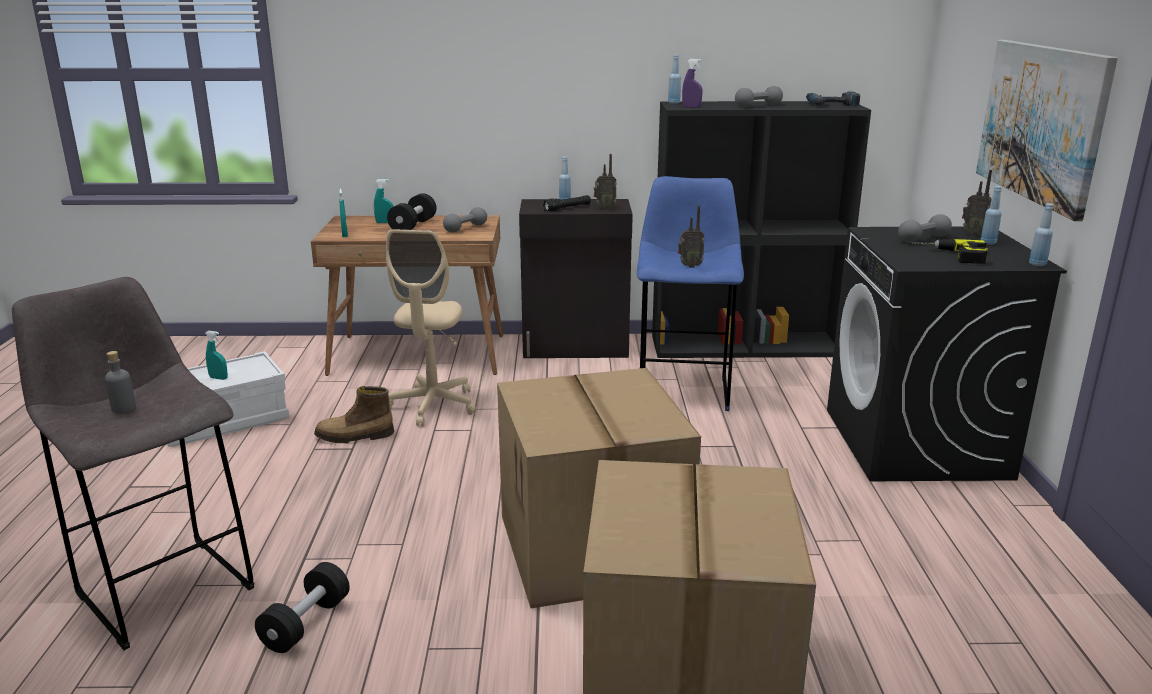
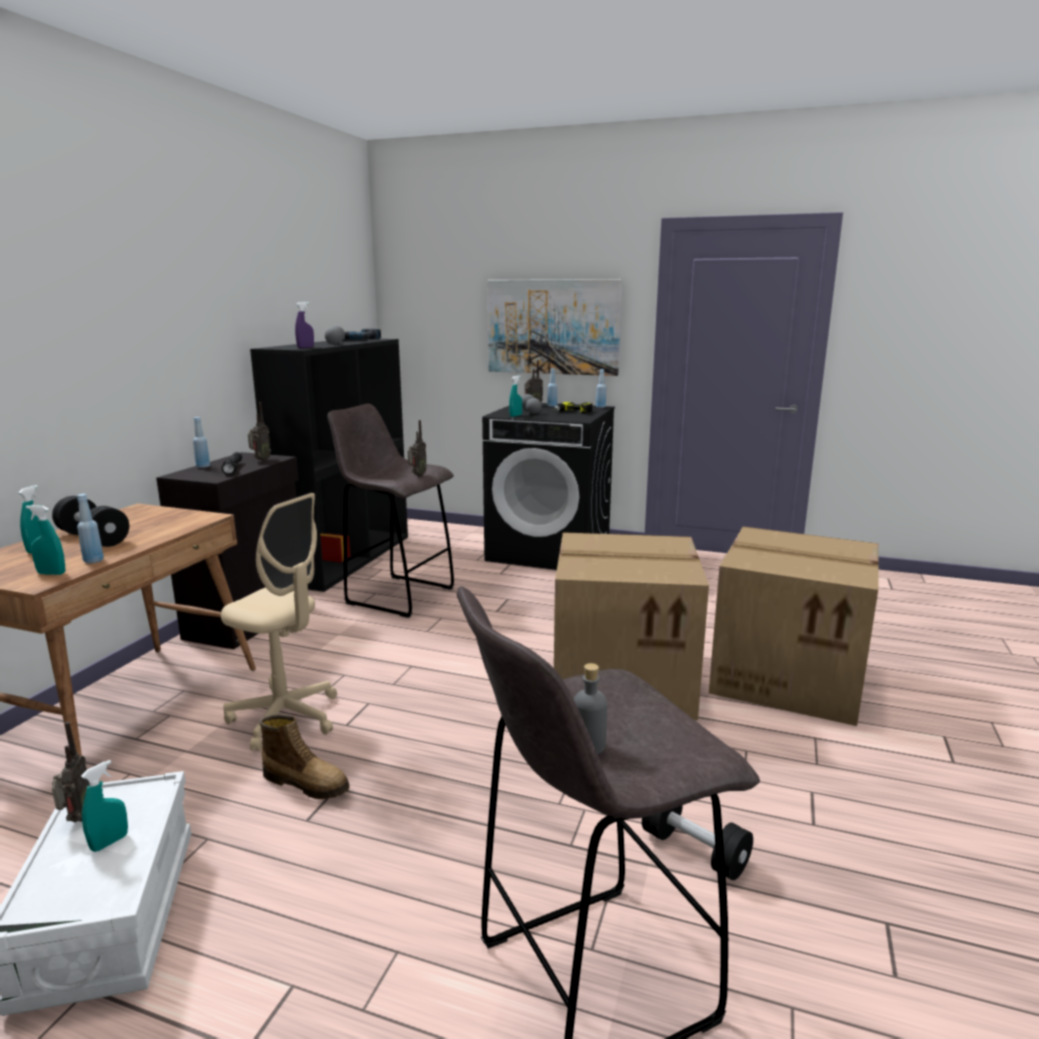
camera: 70 degrees left, 5 degrees down
(238, 364) = (77, 819): none -> radio
(354, 437) = (307, 783): boot -> boot turned 75 degrees counterclockwise
(465, 228) = (162, 519): grey dumbbell -> none
(673, 103) = (270, 348): blue bottle -> blue bottle (93, 561)
(684, 389) = (397, 595): blue stool -> grey stool
(876, 237) = (515, 416): none -> turquoise spray bottle

